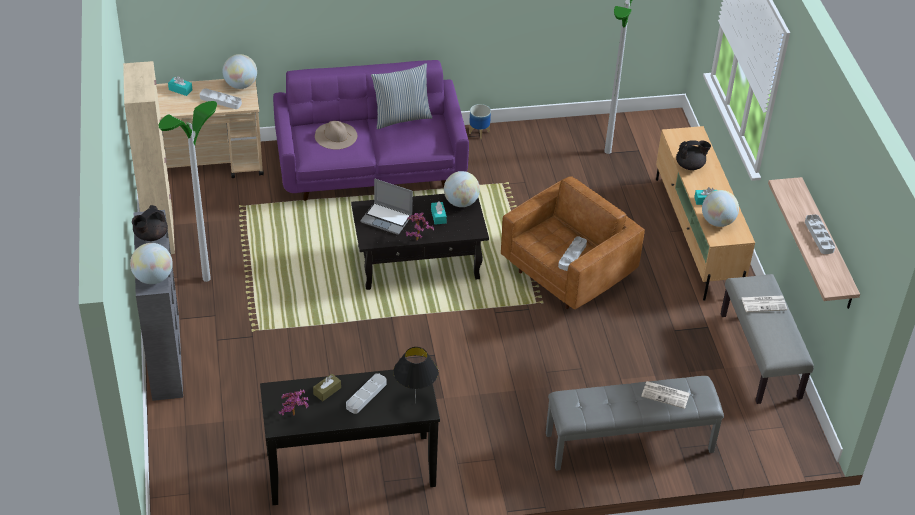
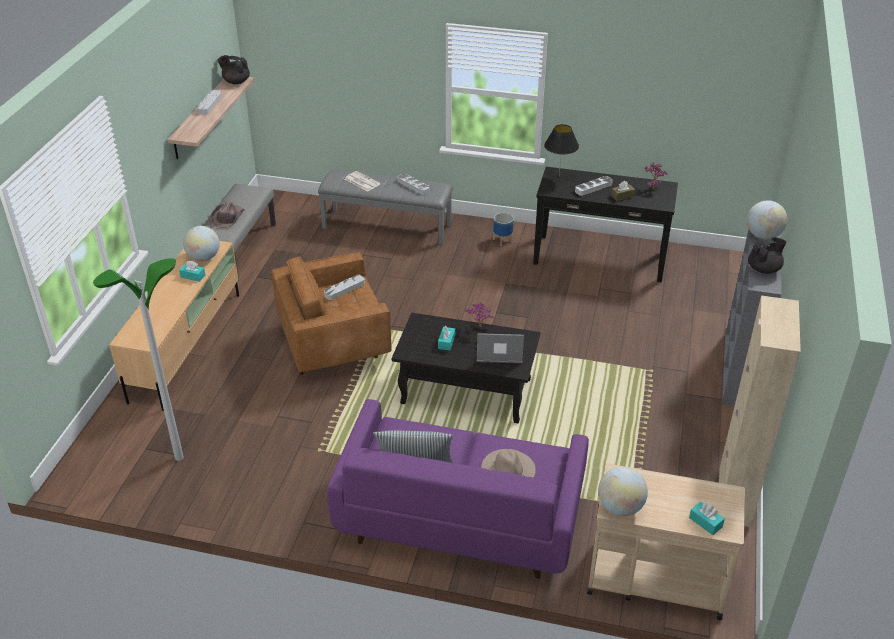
camera: 155 degrees left, 5 degrees down
(206, 279) = (688, 431): floor lamp -> none
(220, 101) = (653, 489): grey tray -> grey tray (413, 186)
(387, 219) = (498, 352): laptop -> laptop turned 45 degrees counterclockwise
(461, 202) = (415, 350): globe -> none
(479, 132) = (301, 527): planter -> planter (502, 240)
(690, 165) = (170, 309): black teapot -> black teapot (236, 82)
(764, 303) = (227, 217): newspaper -> brown hat

